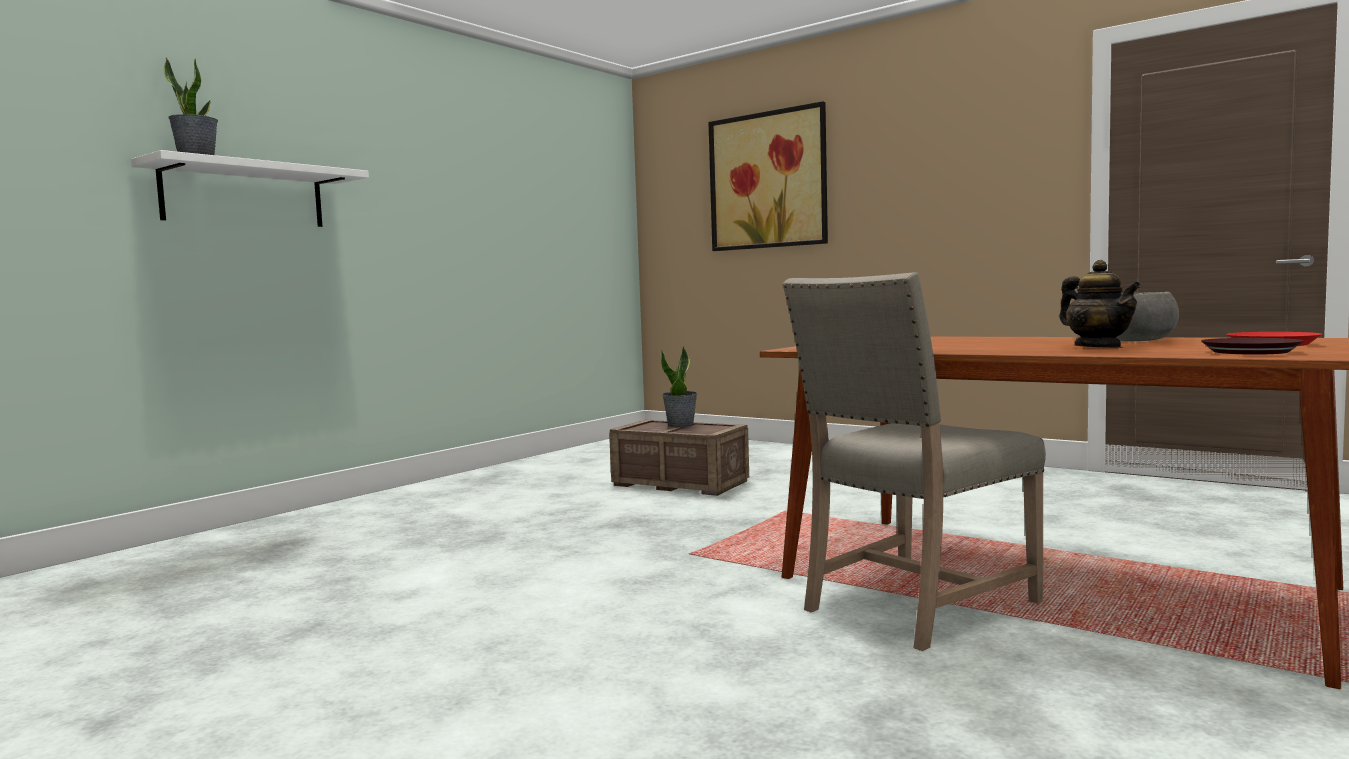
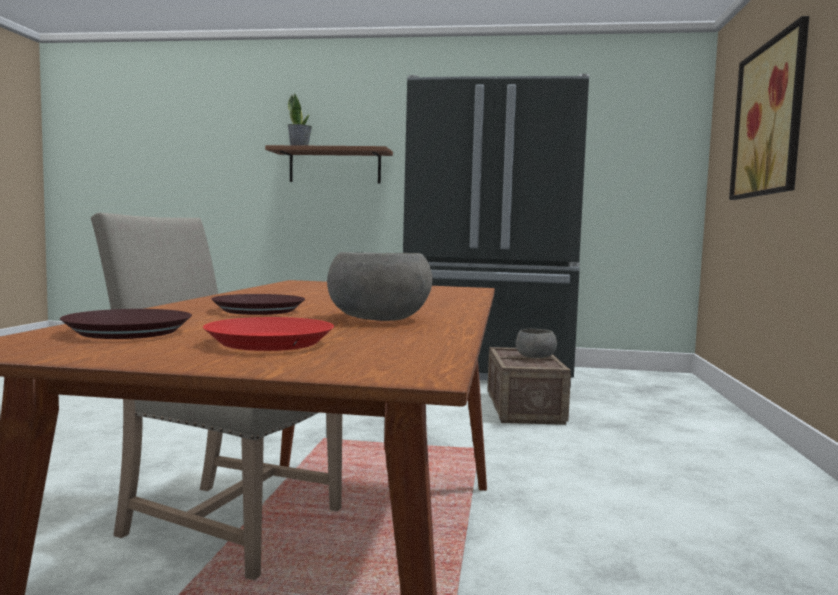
camera: 60 degrees right, 0 degrees up
(244, 196) = (335, 166): white shelf -> brown shelf
(527, 474) = (487, 372): none -> black fridge
(681, 425) = (534, 357): potted plant -> grey bowl
(1098, 347) = (260, 310): teapot -> brown plate

